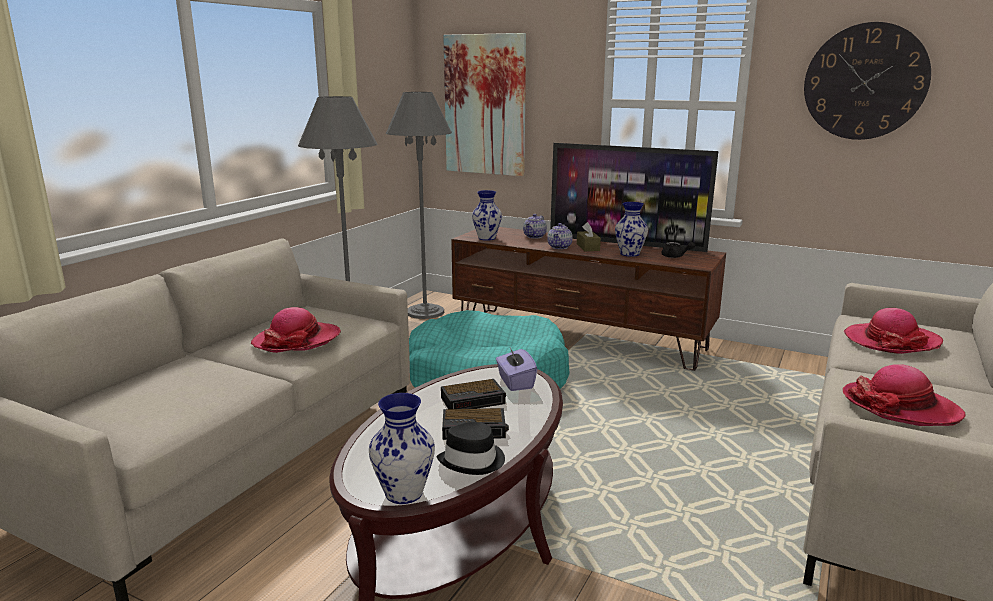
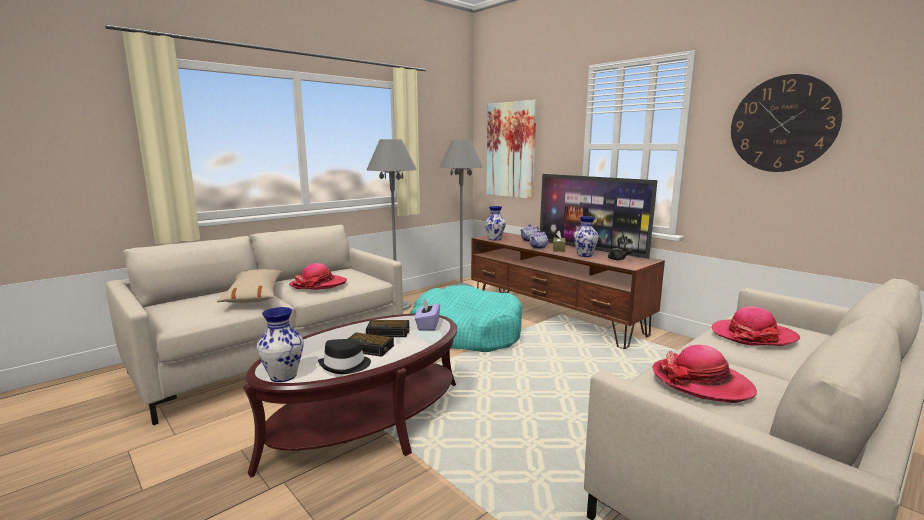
camera: 20 degrees right, 5 degrees down
(212, 372) = (254, 295): none -> beige pillow

